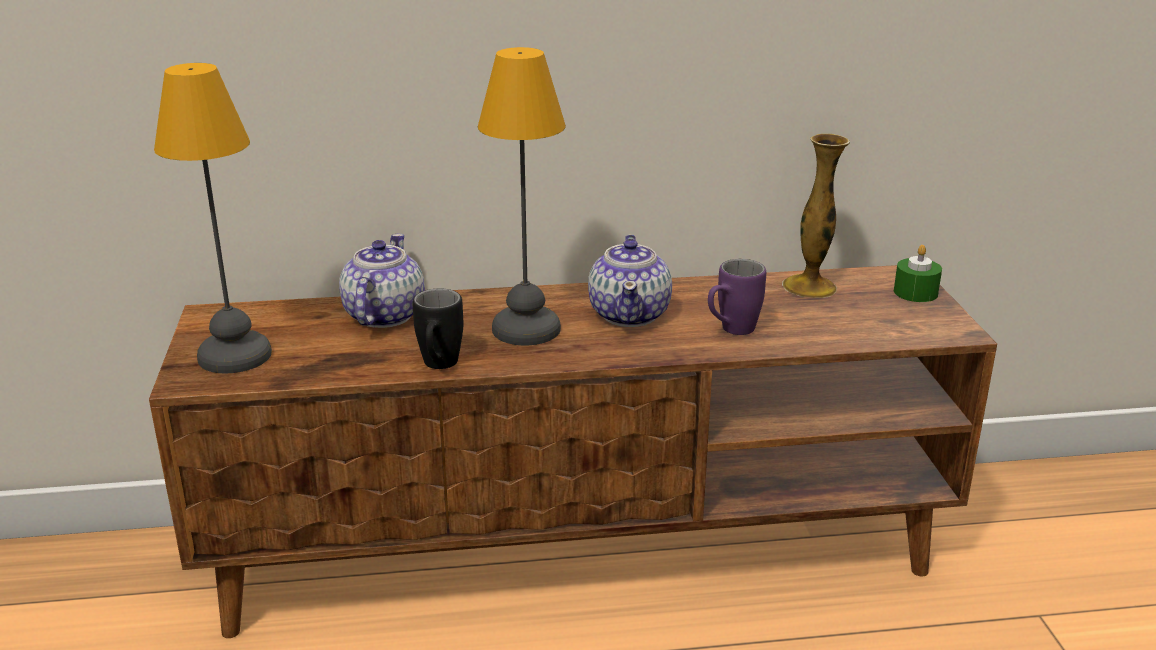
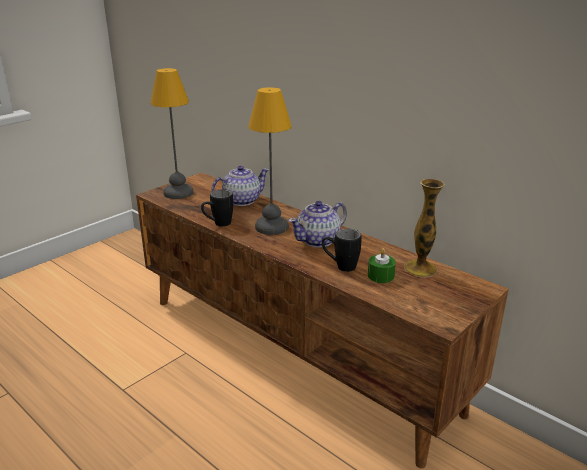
camera: 50 degrees right, 0 degrees up
(730, 331) = (340, 266): purple mug -> black mug
(915, 292) = (468, 298): green candle -> green candle (381, 276)

